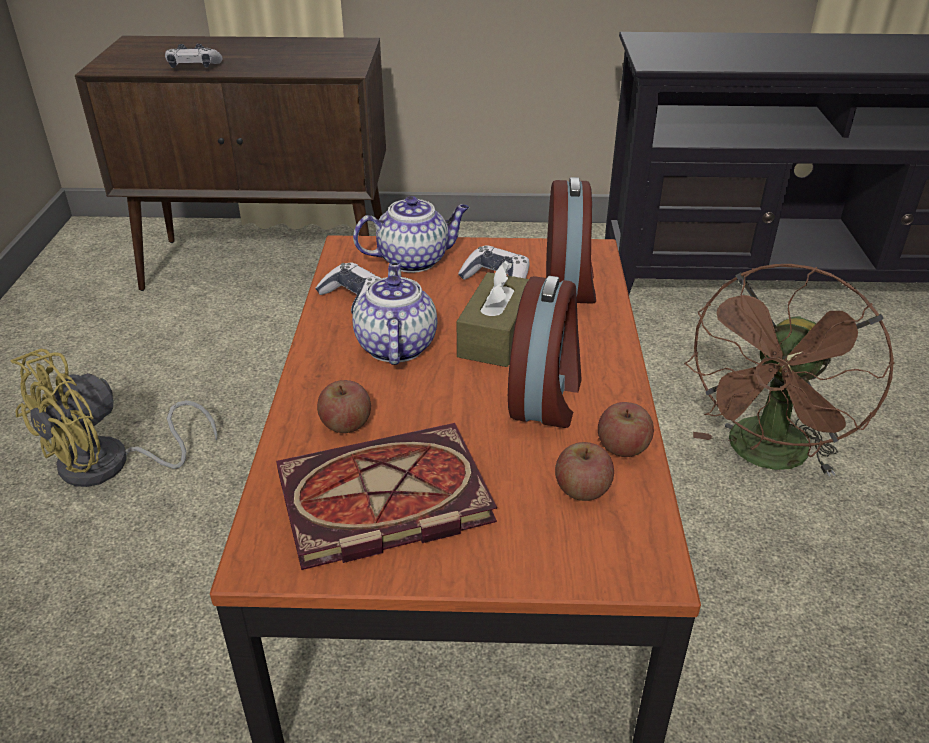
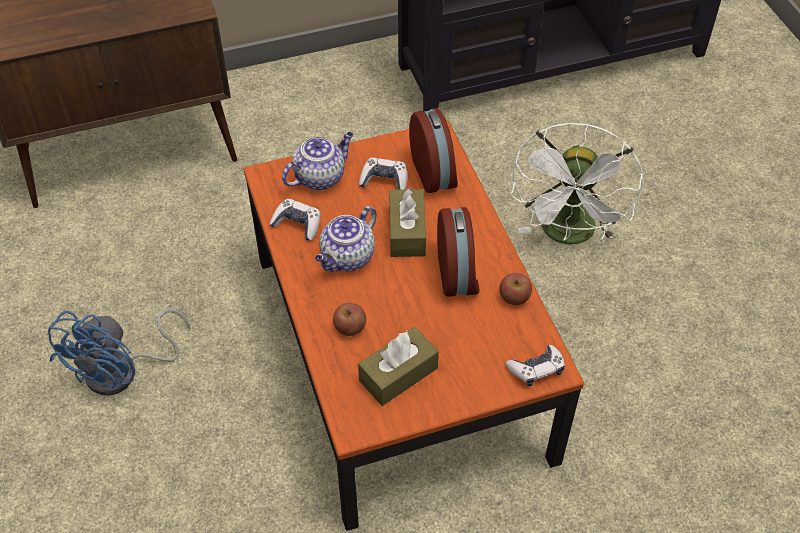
camera: 20 degrees left, 15 degrees up
(110, 465) = (123, 372): yellow fan -> blue fan
(194, 67) = (65, 32): game controller -> game controller (536, 369)
(380, 503) = (398, 374): book -> brown tissue box
(395, 346) = (347, 258): teapot -> teapot turned 120 degrees counterclockwise
(582, 489) = (503, 332): apple -> none
(765, 457) = (568, 235): brown fan -> white fan

